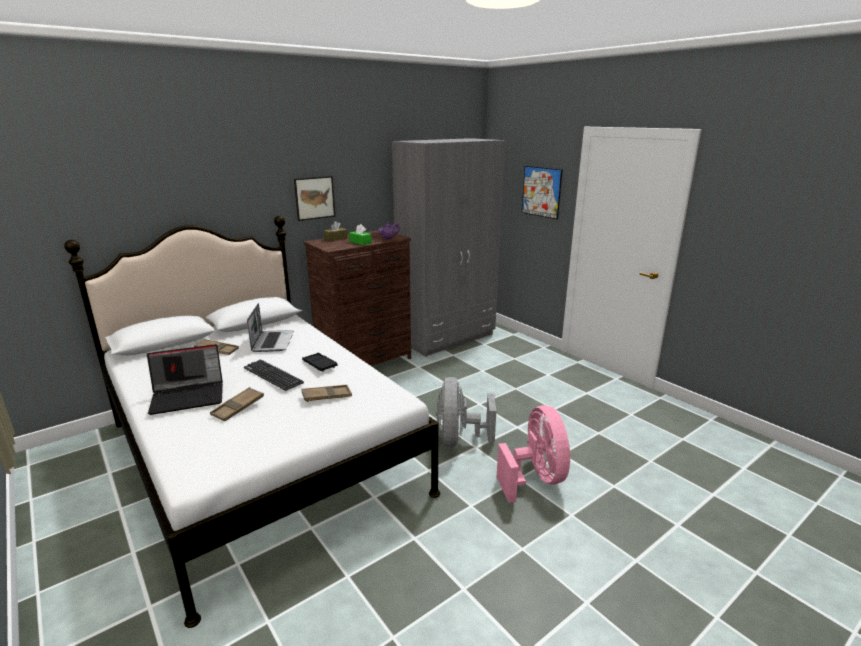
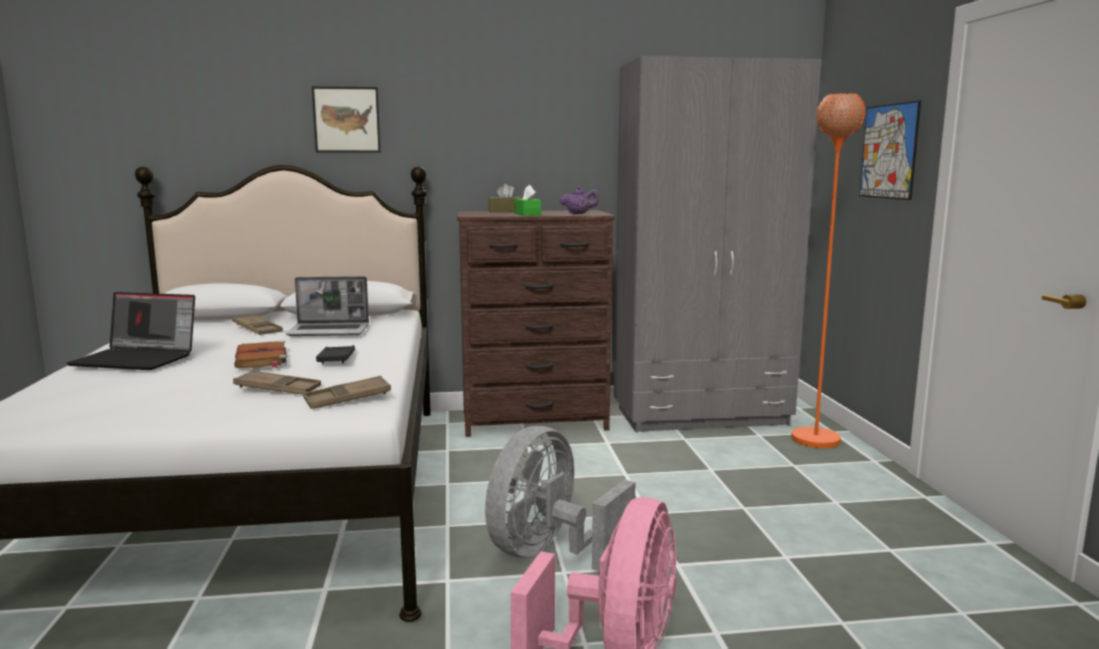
camera: 30 degrees right, 10 degrees down
(238, 407) = (157, 377): brown tray -> brown tray (347, 399)
(272, 342) = (330, 331): laptop -> laptop turned 60 degrees clockwise
(273, 375) = (261, 358): keyboard -> brown book
(314, 198) = (482, 148): picture -> picture (346, 120)
(510, 341) = (815, 439): none -> orange floor lamp

